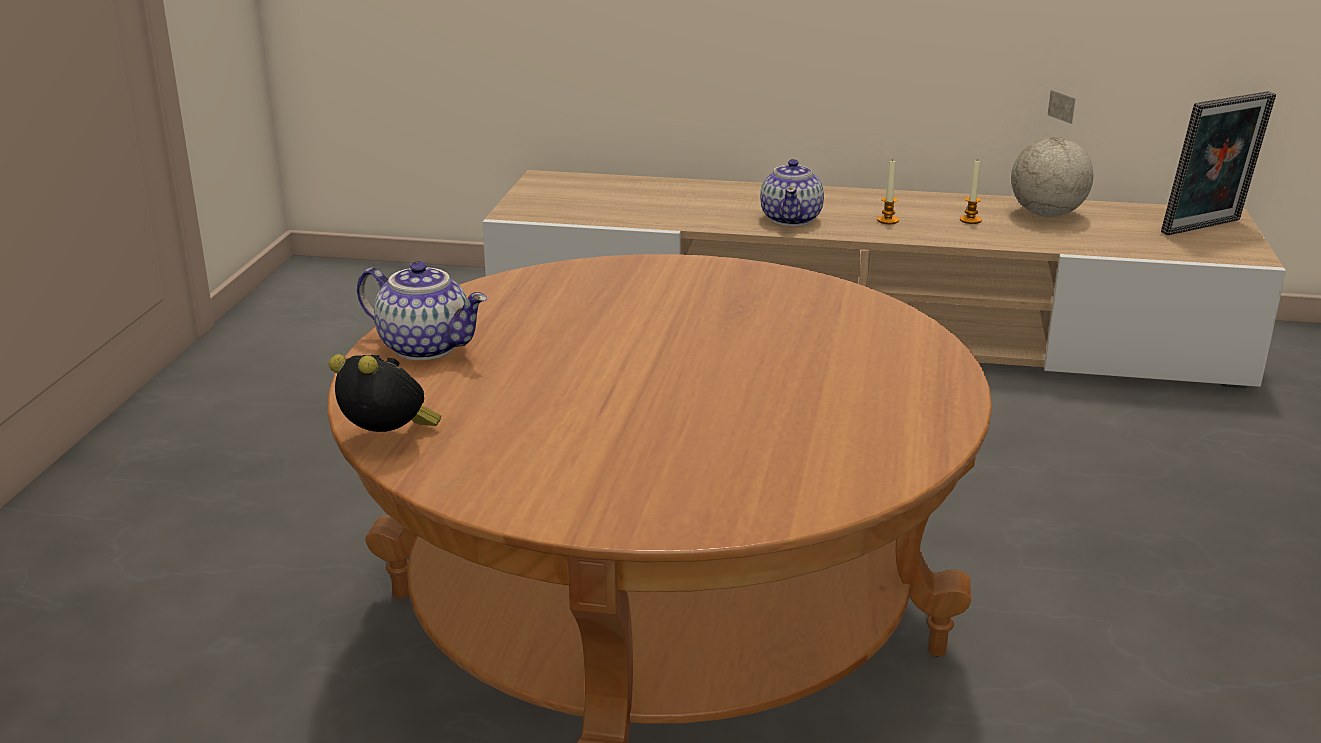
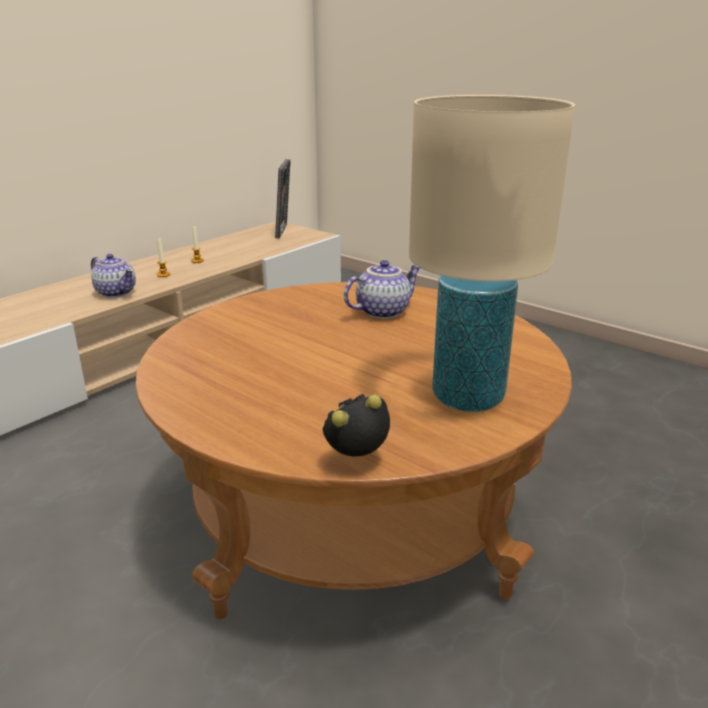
camera: 60 degrees left, 0 degrees up
(427, 347) = (227, 413): teapot -> teapot (382, 311)
(609, 472) = (467, 397): none -> beige table lamp
(1046, 215) = (220, 247): globe -> none

